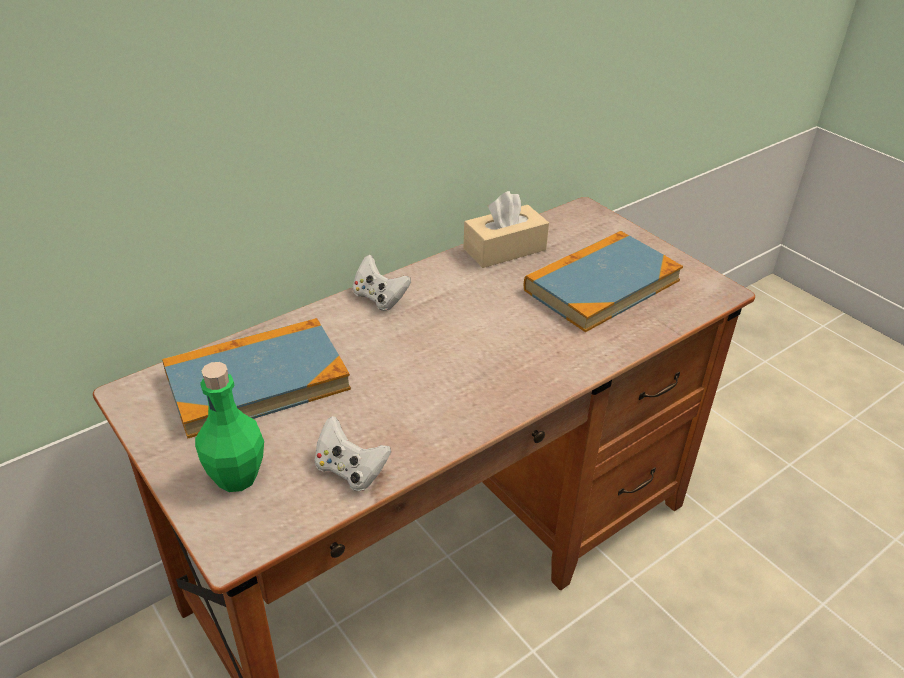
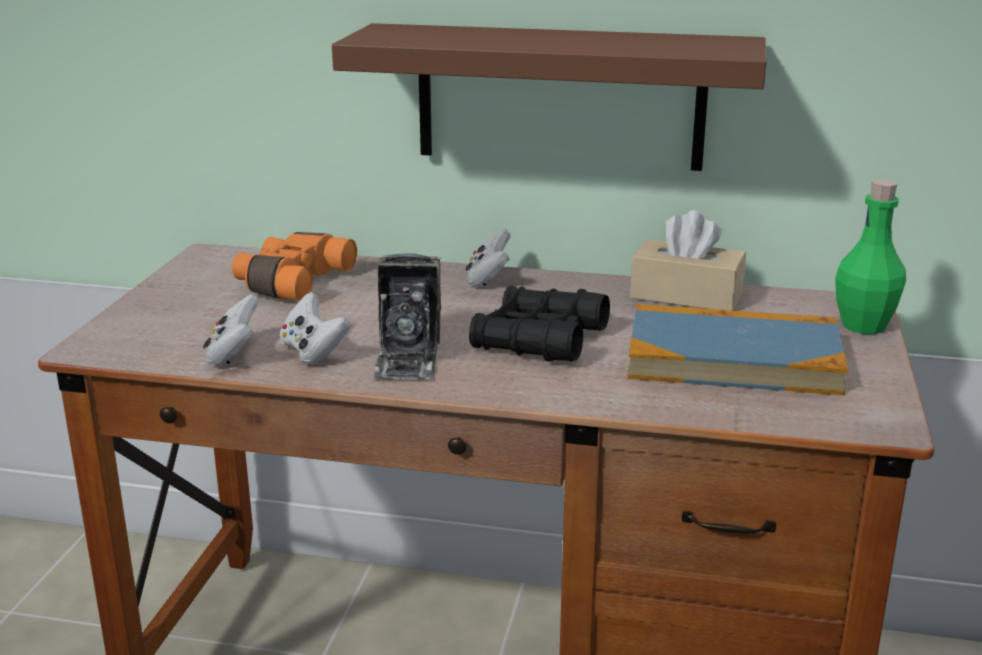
camera: 50 degrees right, 15 degrees down
(236, 477) = (166, 320): green bottle -> green bottle (863, 326)
(257, 381) = (291, 282): book -> orange binoculars
(388, 137) = (560, 97): none -> brown shelf
(396, 432) = (313, 352): none -> white game controller
(454, 394) = (407, 356): none -> camera
(497, 332) = (539, 340): none -> black binoculars

